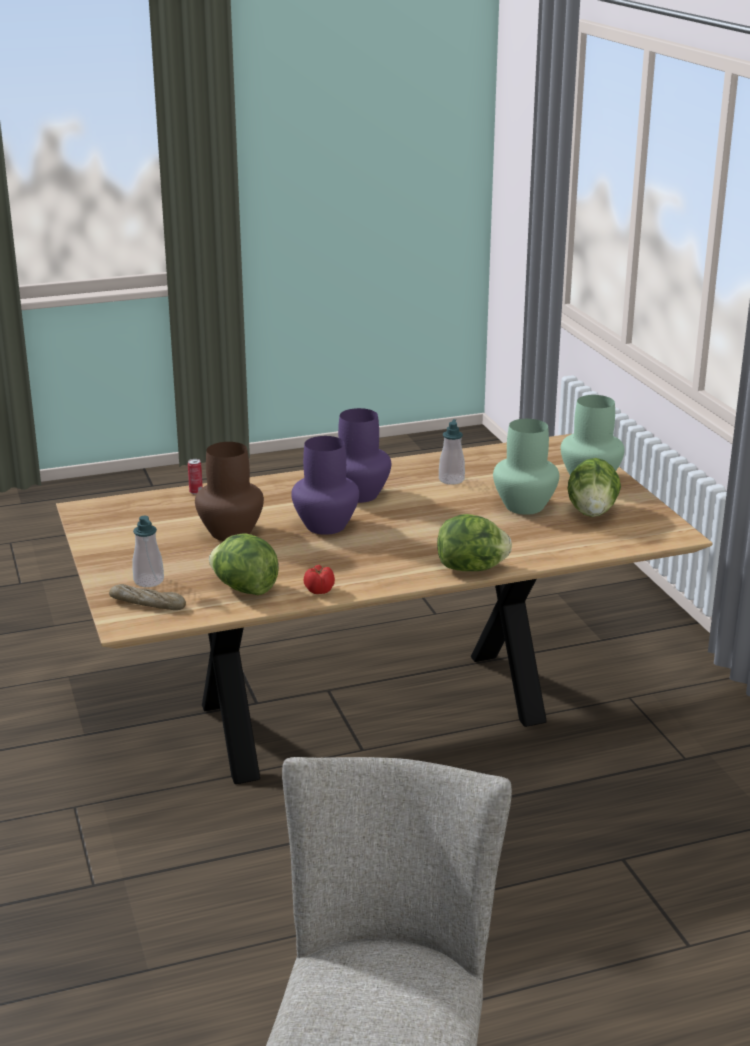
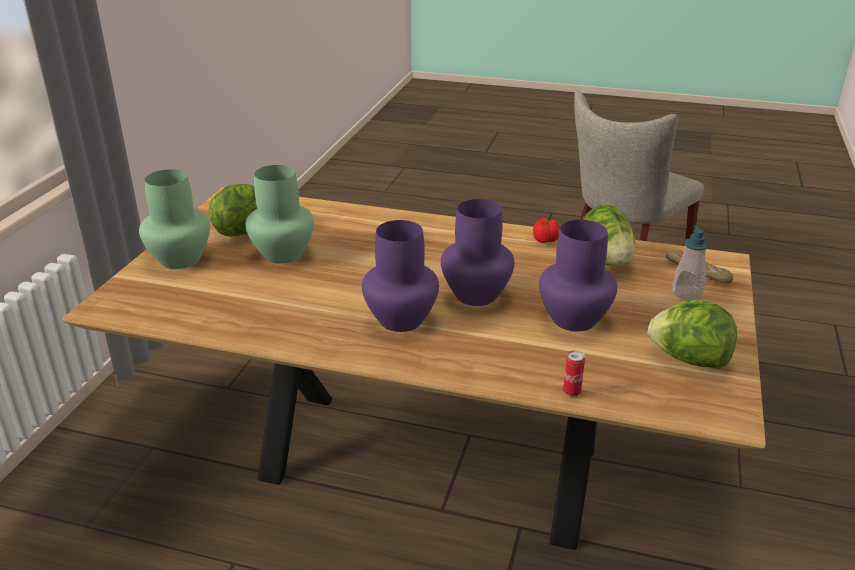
camera: 145 degrees left, 5 degrees up
(229, 532) = (575, 319): brown vase -> purple vase
(451, 480) = (290, 304): soap dispenser -> none
(472, 568) = (411, 220): lettuce -> lettuce (689, 359)

